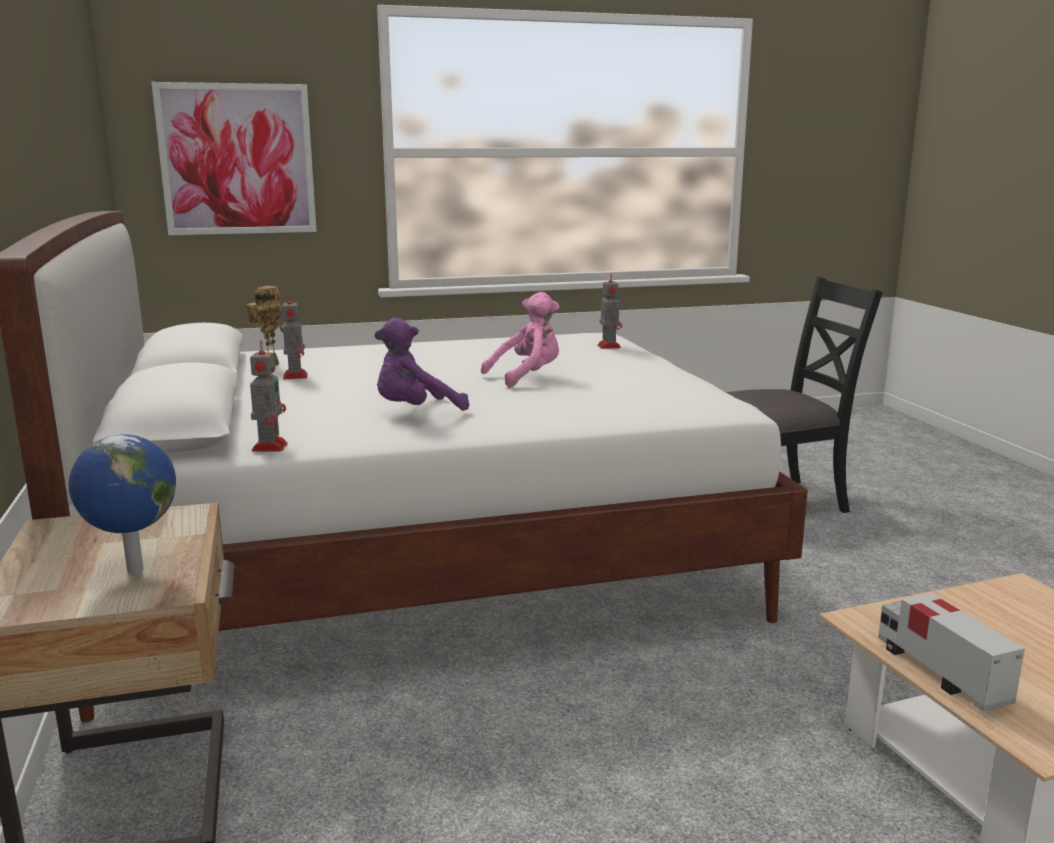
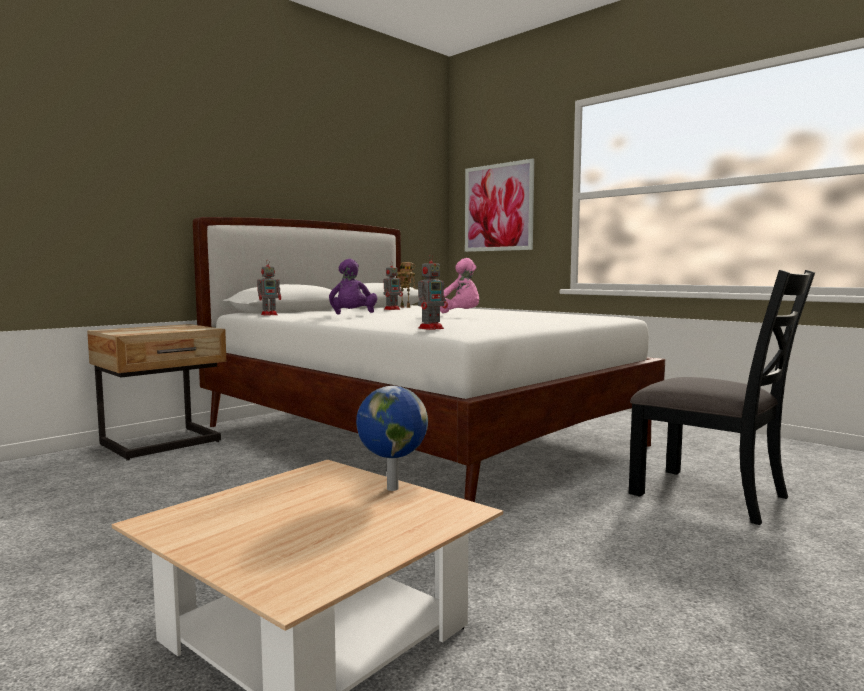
camera: 60 degrees right, 10 degrees down
(133, 571) = (143, 331): globe -> globe (391, 488)
(416, 412) = (352, 316): purple plush toy -> purple plush toy turned 120 degrees counterclockwise
(608, 346) = (580, 317): toy robot -> toy robot (432, 328)
(940, 673) = (255, 491): toy truck -> none

